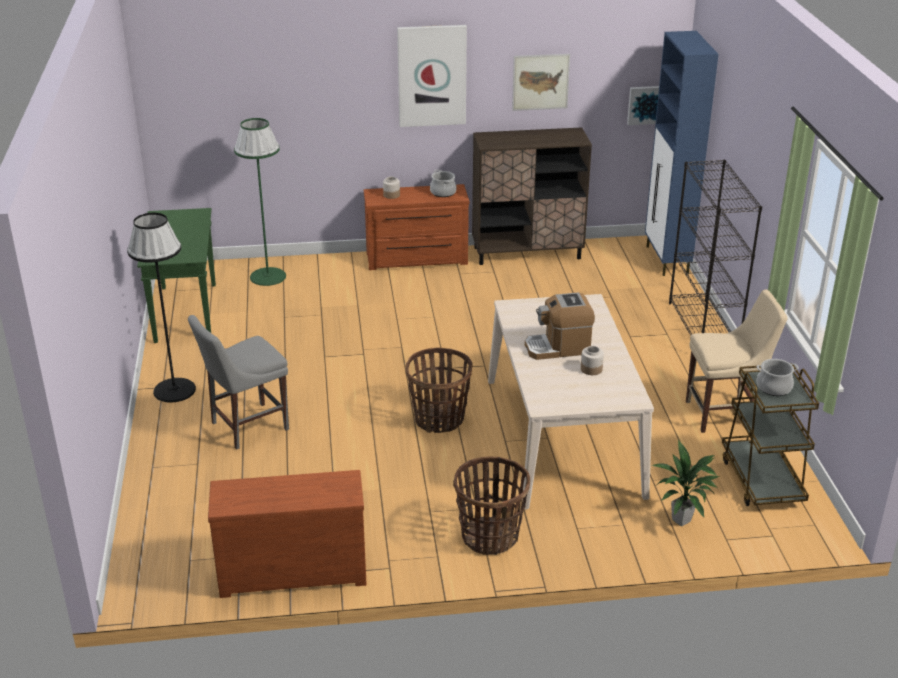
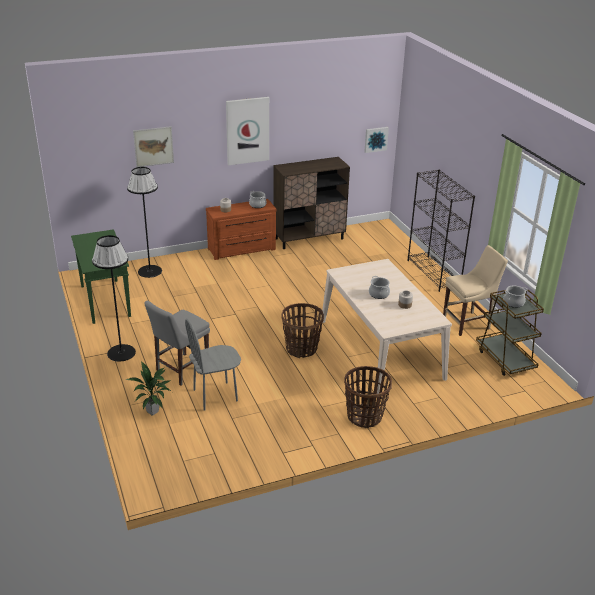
camera: 15 degrees left, 0 degrees up
(267, 276) = (149, 271): green floor lamp -> black floor lamp
(279, 471) = (215, 395): none -> grey chair
(292, 570) = (252, 456): brown dresser -> none
(540, 82) = (313, 130): picture -> picture (153, 146)
(558, 348) = (379, 294): coffee machine -> cooking pot
(667, 260) = (395, 234): blue cabinet -> none
(681, 521) = (471, 390): potted plant -> potted plant (153, 412)

